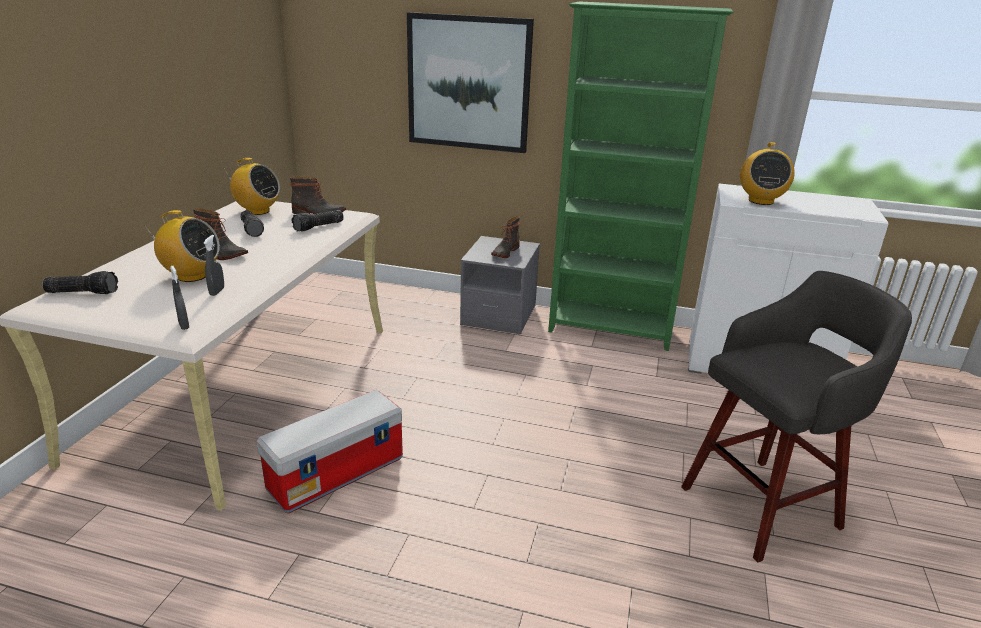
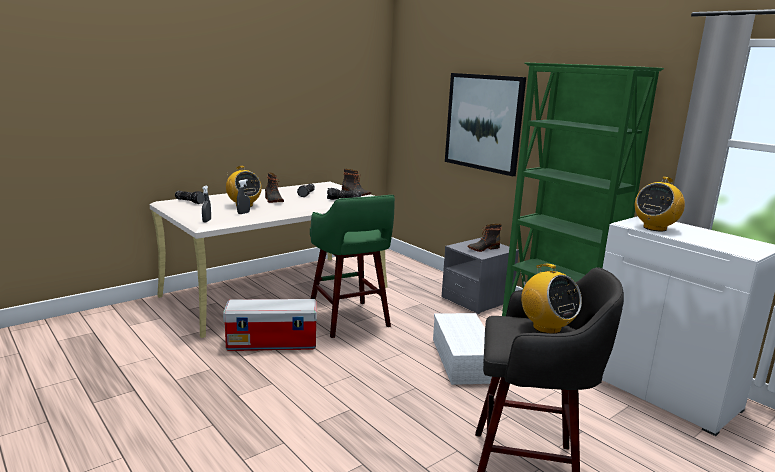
camera: 35 degrees right, 10 degrees down
(257, 211) = (324, 188): radio -> radio (546, 327)
(393, 397) = (349, 320): none -> green stool
(574, 401) = (464, 360): none -> white storage box

